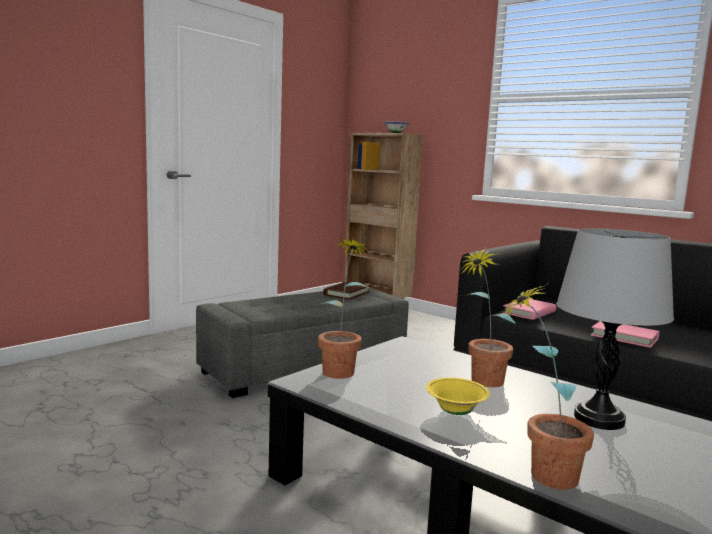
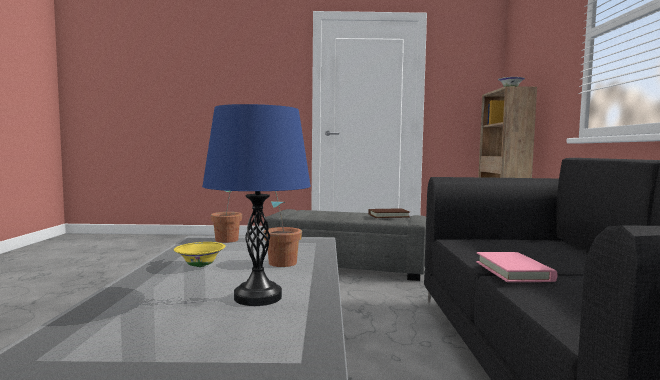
camera: 50 degrees right, 5 degrees down
(529, 312) = (482, 241): pink book -> none
(538, 474) = (112, 295): potted plant -> none
(599, 419) = (258, 297): grey table lamp -> blue table lamp

